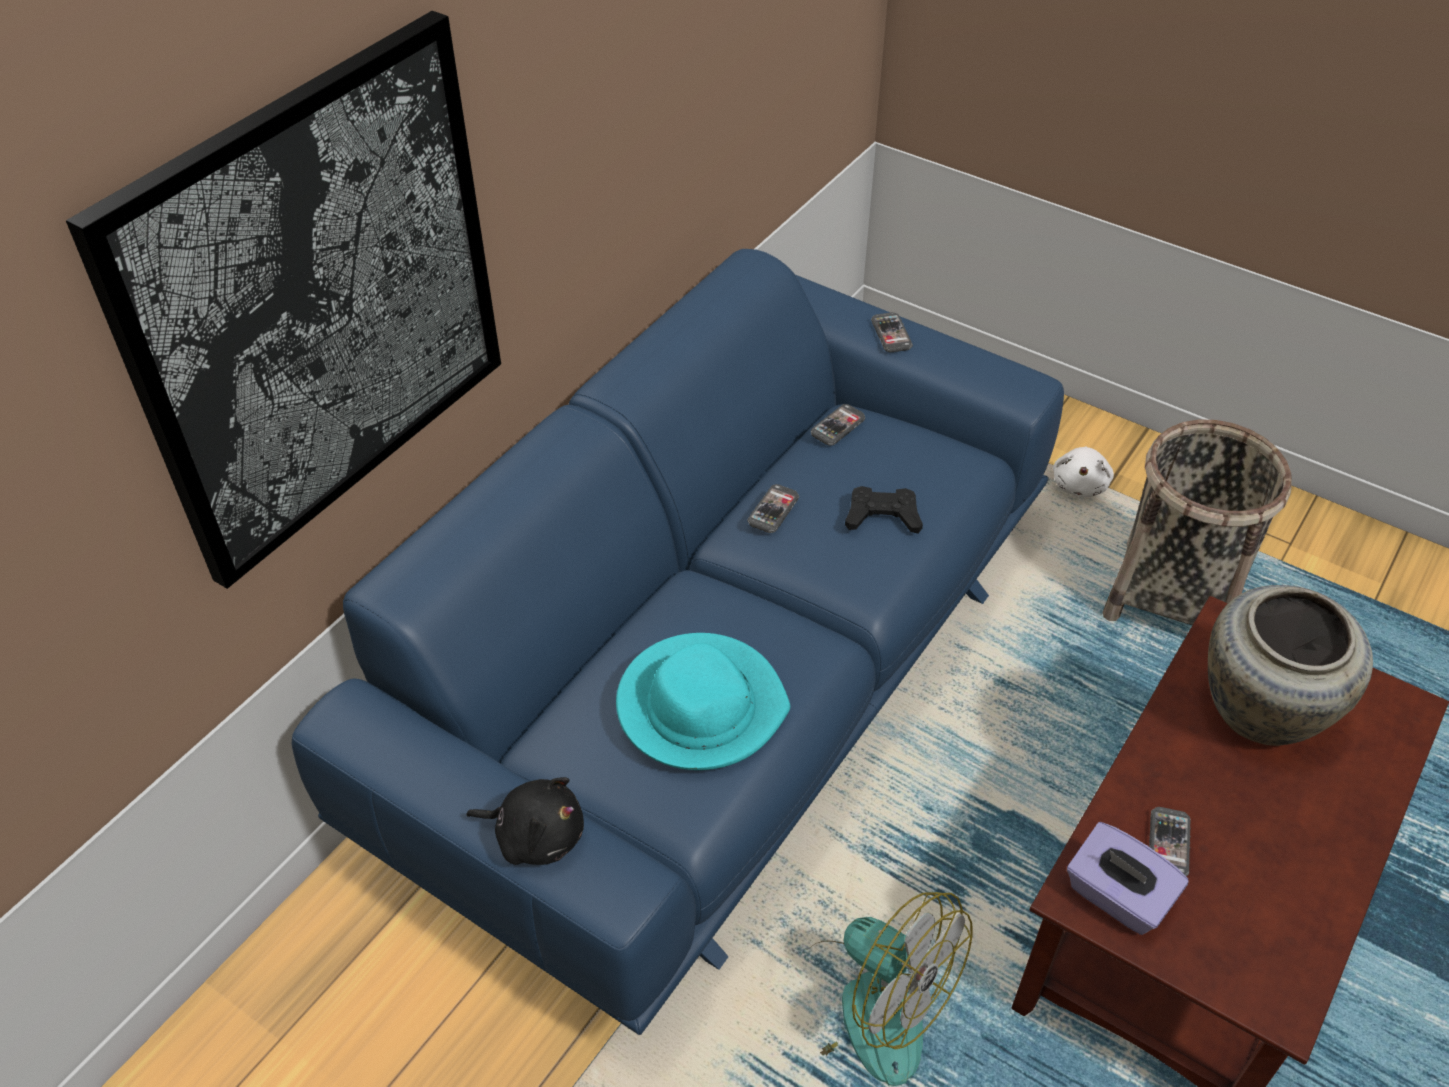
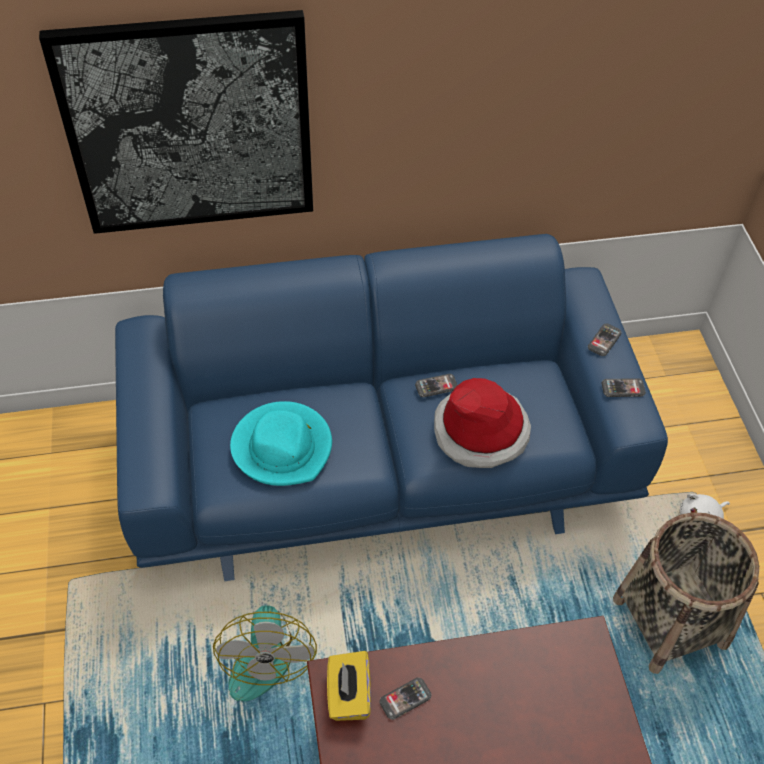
camera: 45 degrees right, 5 degrees up
(536, 835) = (144, 439): black plush toy -> none
(837, 426) = (526, 370): phone -> phone (623, 388)
(882, 516) = (481, 431): black game controller -> hat
(1117, 897) = (348, 695): purple tissue box -> yellow tissue box
(1259, 714) = (540, 691): beige vase -> none

